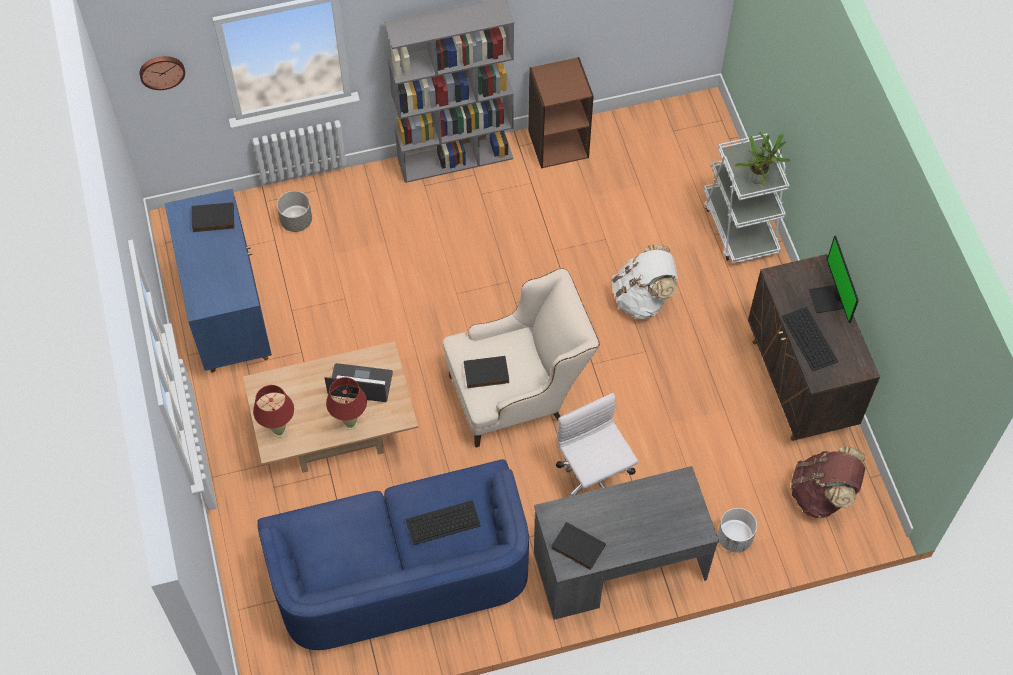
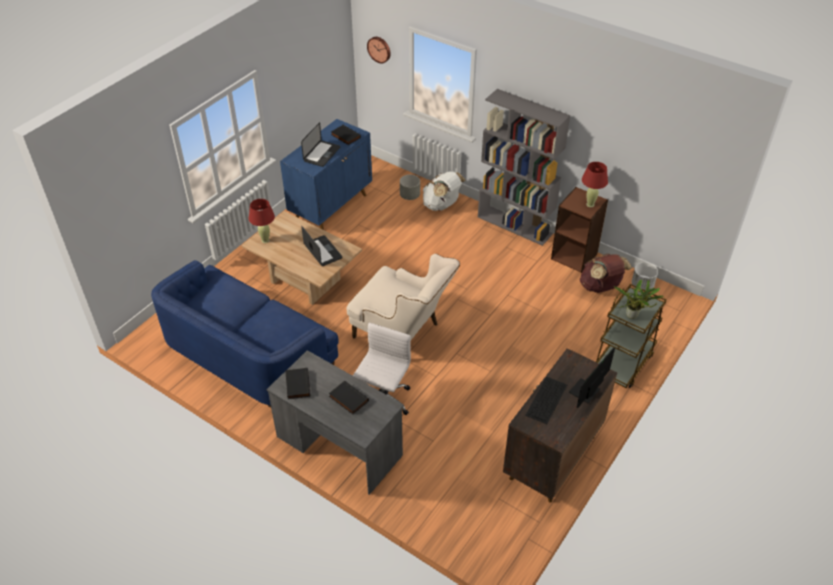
camera: 50 degrees right, 15 degrees down
(223, 268) = (322, 154): none -> laptop
(350, 424) = (295, 261): red table lamp -> red table lamp (590, 204)
(442, 523) = (270, 330): keyboard -> none
(486, 374) = (378, 291): black book -> black book (348, 399)
(642, 298) = (522, 348): white backpack -> white backpack (442, 205)
(735, 537) = (412, 491): white planter -> white planter (642, 285)
(740, 227) = (622, 362): white cart -> brown cart
(822, 494) = (488, 519): brown backpack -> brown backpack (600, 287)

